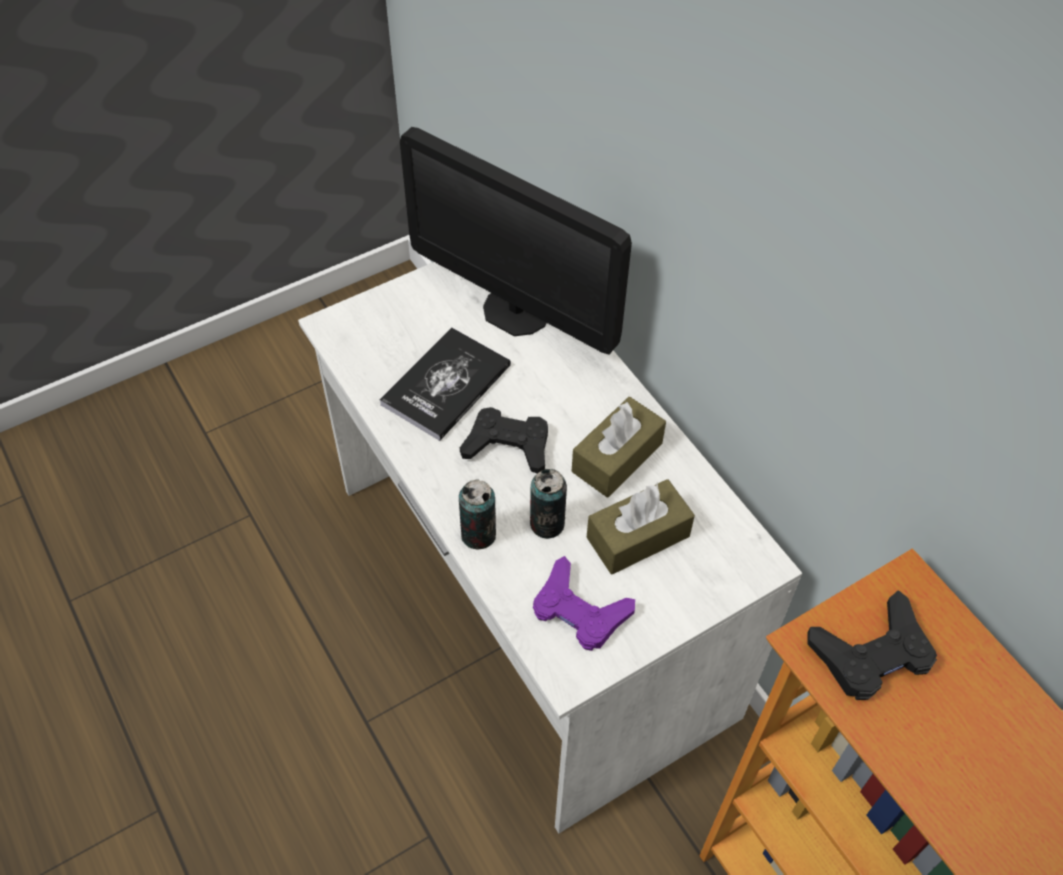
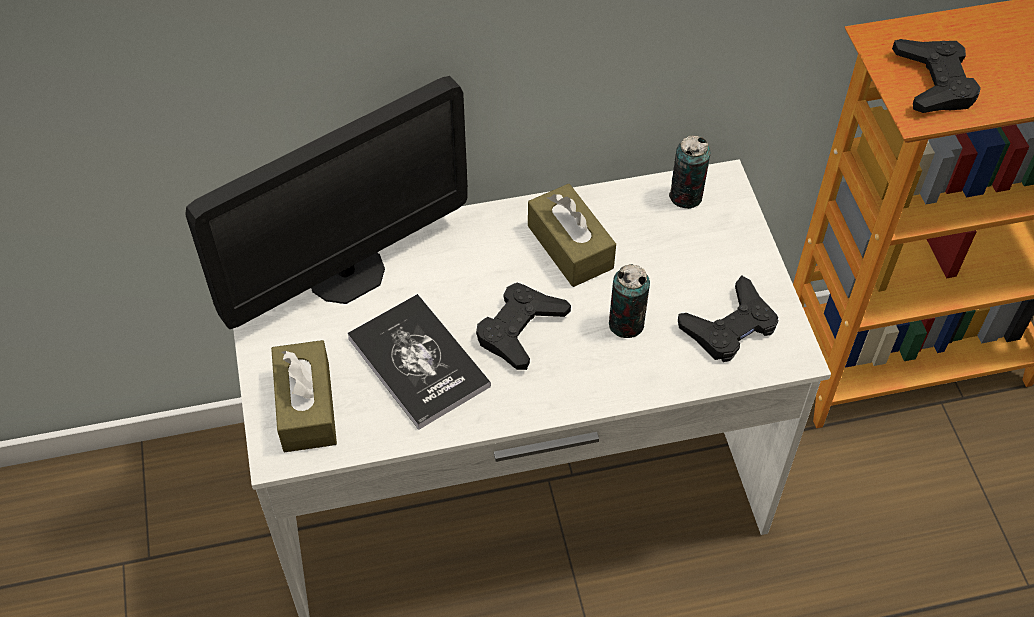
camera: 70 degrees left, 0 degrees up
(478, 535) = (619, 383): can -> can (686, 196)
(579, 611) = (729, 327): purple game controller -> black game controller
(638, 537) = (665, 259): brown tissue box -> brown tissue box (306, 407)

